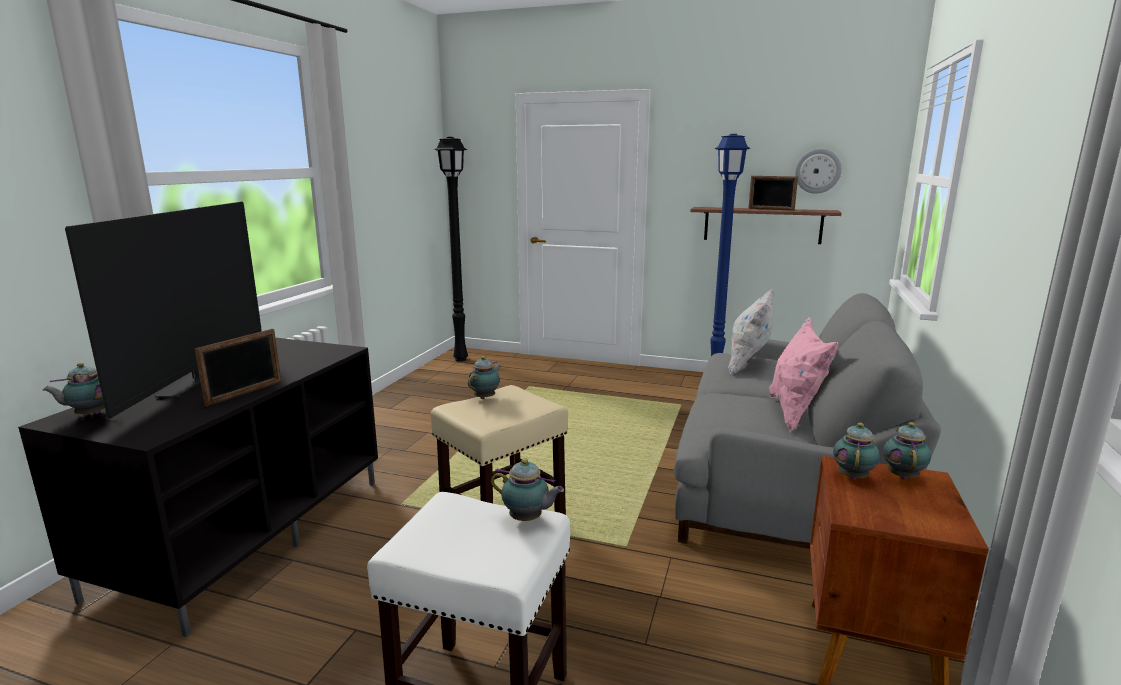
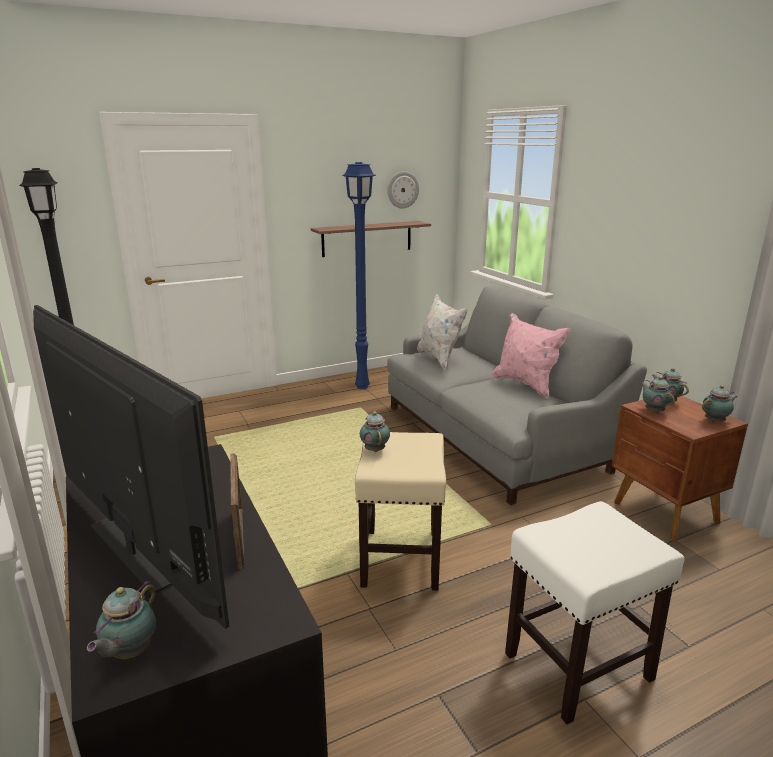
camera: 45 degrees left, 5 degrees up
(527, 519) = (599, 514): teapot -> teapot (715, 421)
(771, 209) = (377, 225): picture frame -> none

